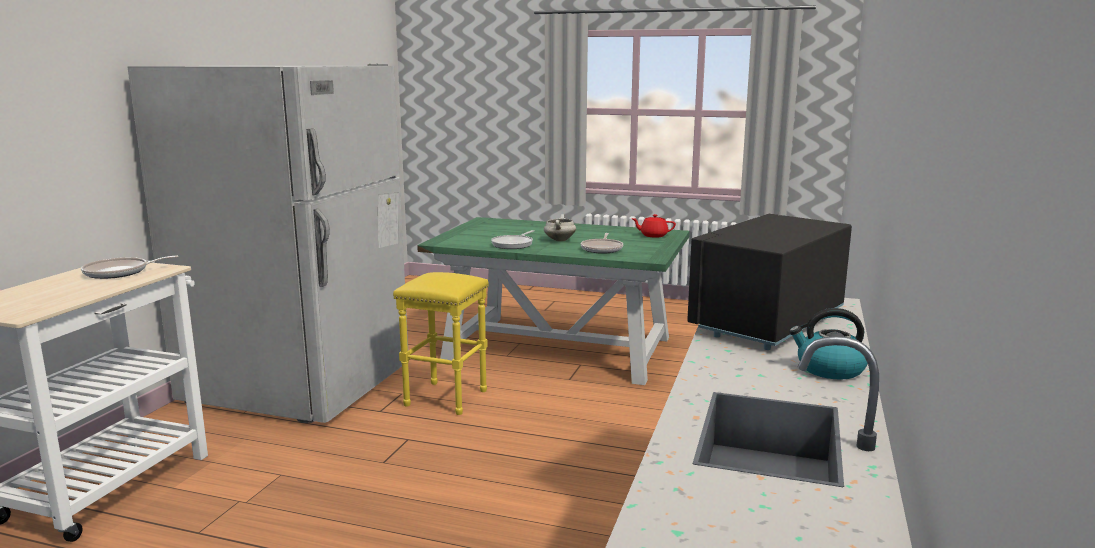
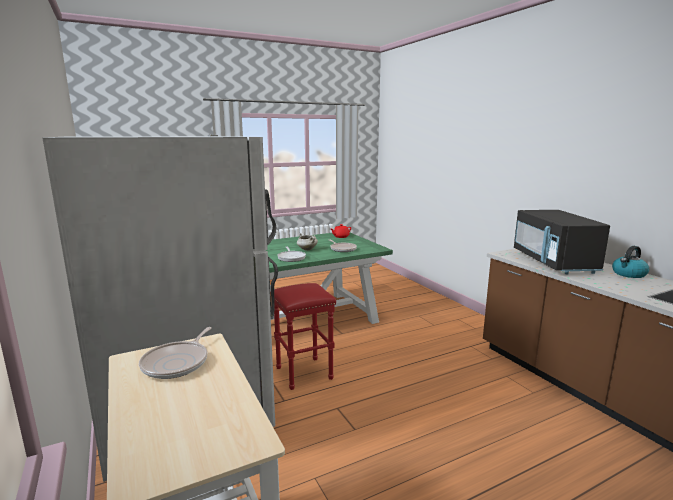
camera: 45 degrees left, 0 degrees up
(444, 398) = (303, 373): yellow stool -> red stool

